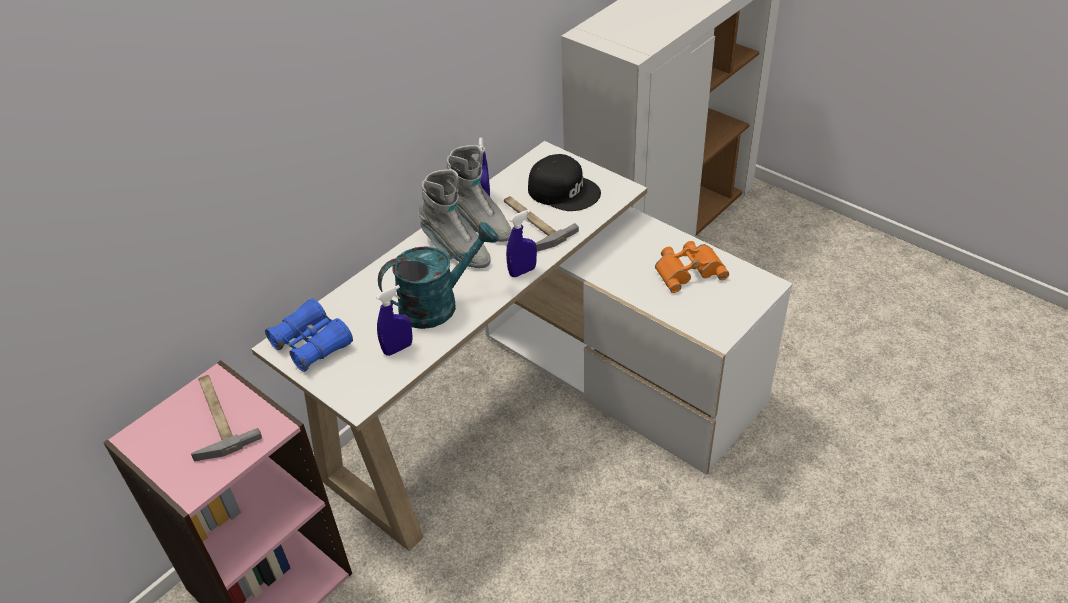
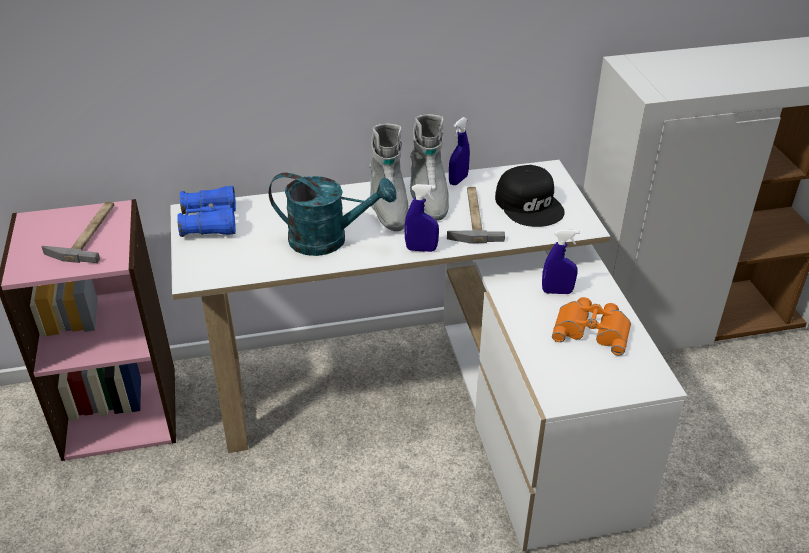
camera: 35 degrees right, 5 degrees down
(398, 348) = (262, 256): blue spray bottle -> blue spray bottle (557, 291)

